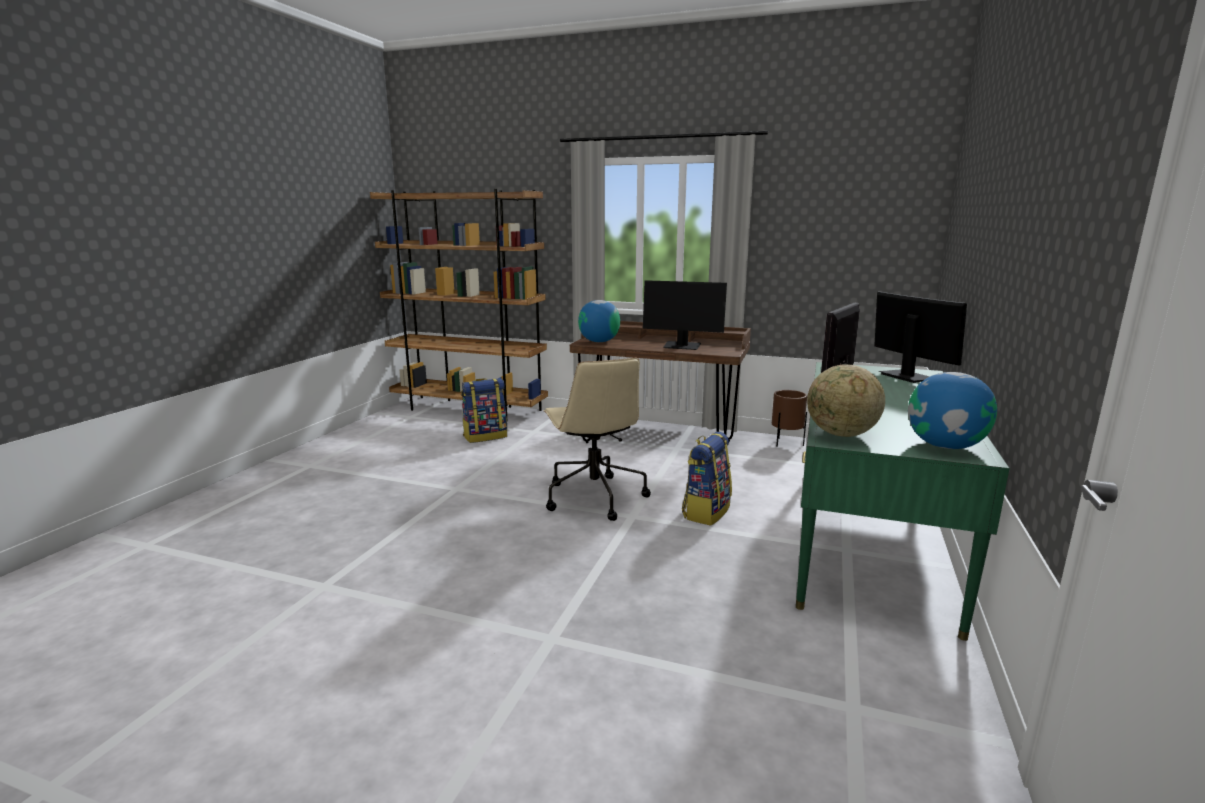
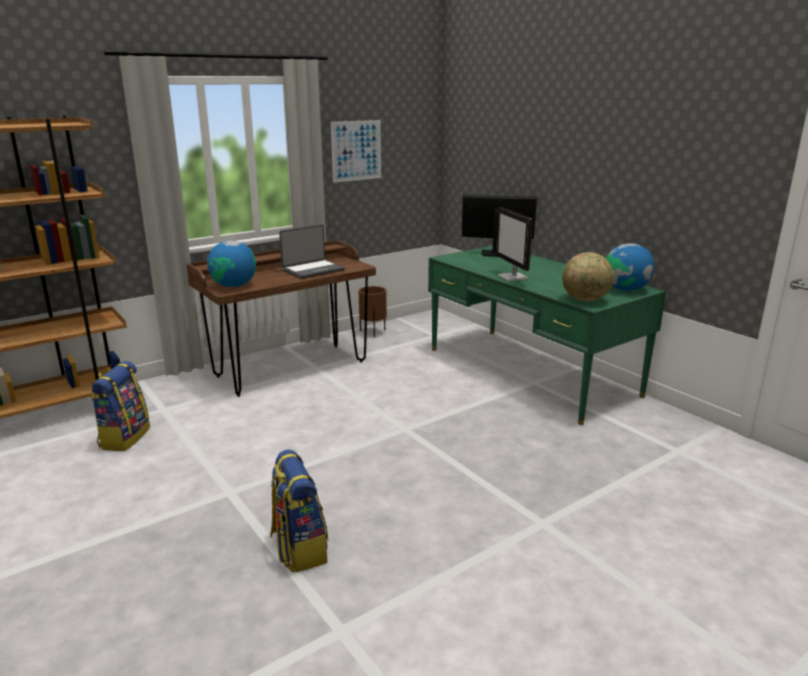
camera: 55 degrees left, 5 degrees up
(593, 497) = (351, 431): beige office chair -> none
(682, 346) = (313, 270): monitor -> laptop
(706, 512) = (435, 401): backpack -> backpack (298, 548)
(805, 235) = (356, 150): none -> picture

